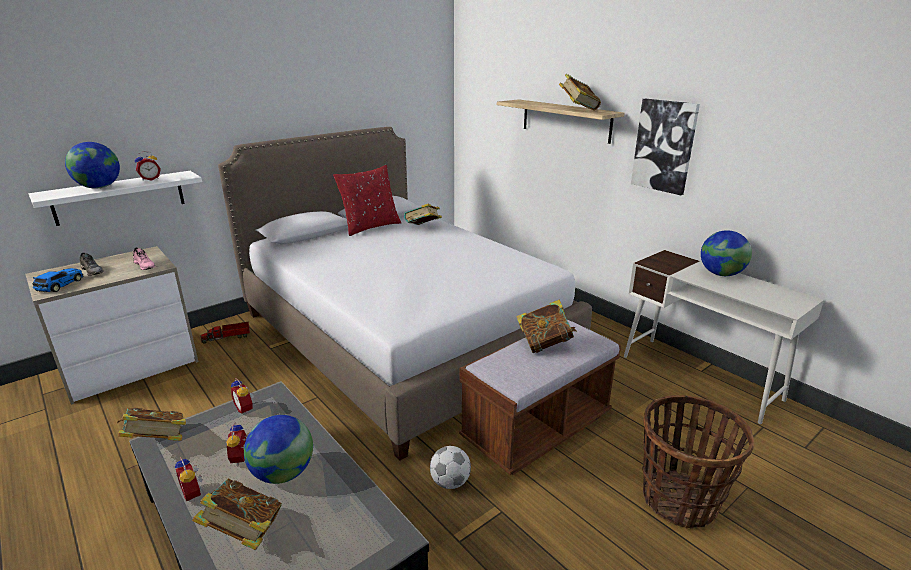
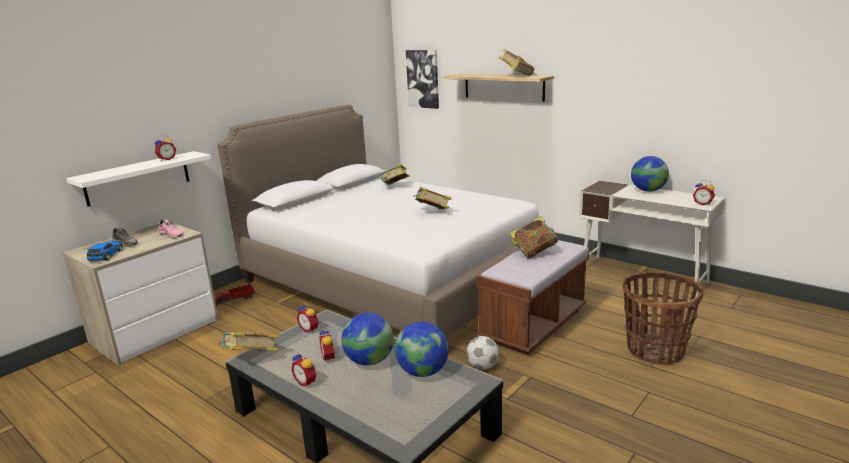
camera: 10 degrees left, 5 degrees down
(99, 187) = (127, 168): globe -> globe (423, 372)
(244, 532) = (363, 396): book -> book (432, 212)
(370, 227) = (348, 190): red pillow -> none
(664, 146) = (589, 98): picture -> picture (423, 79)
(789, 306) = (703, 204): none -> alarm clock

